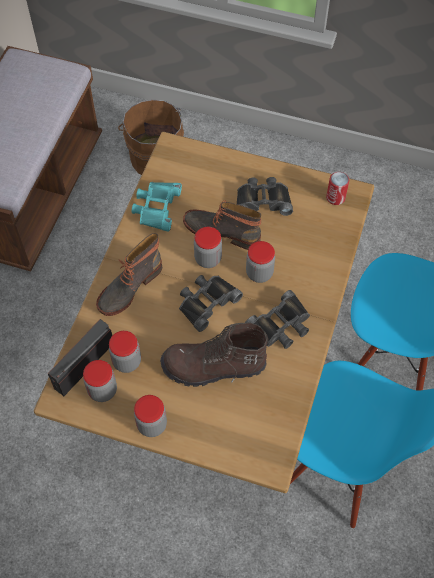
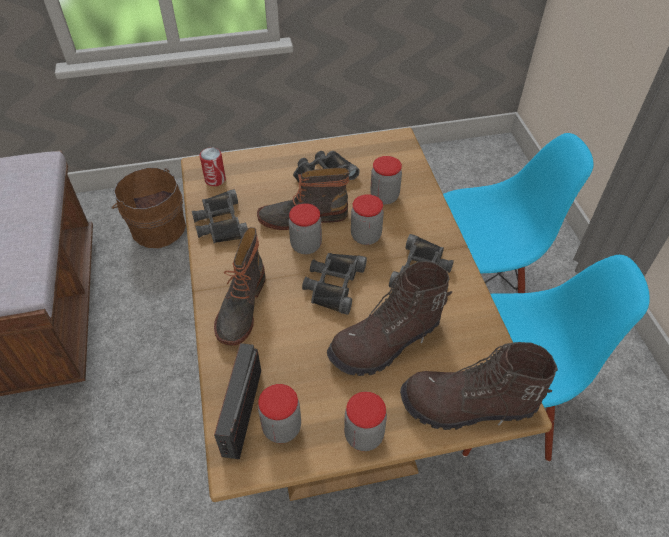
camera: 30 degrees left, 10 degrees down
(127, 361) = (289, 382): jar -> jar (384, 197)
(156, 207) = (220, 223): turquoise binoculars -> black binoculars
(237, 444) = (468, 406): none -> brown boot
(335, 197) = (386, 148): can -> can (215, 179)

